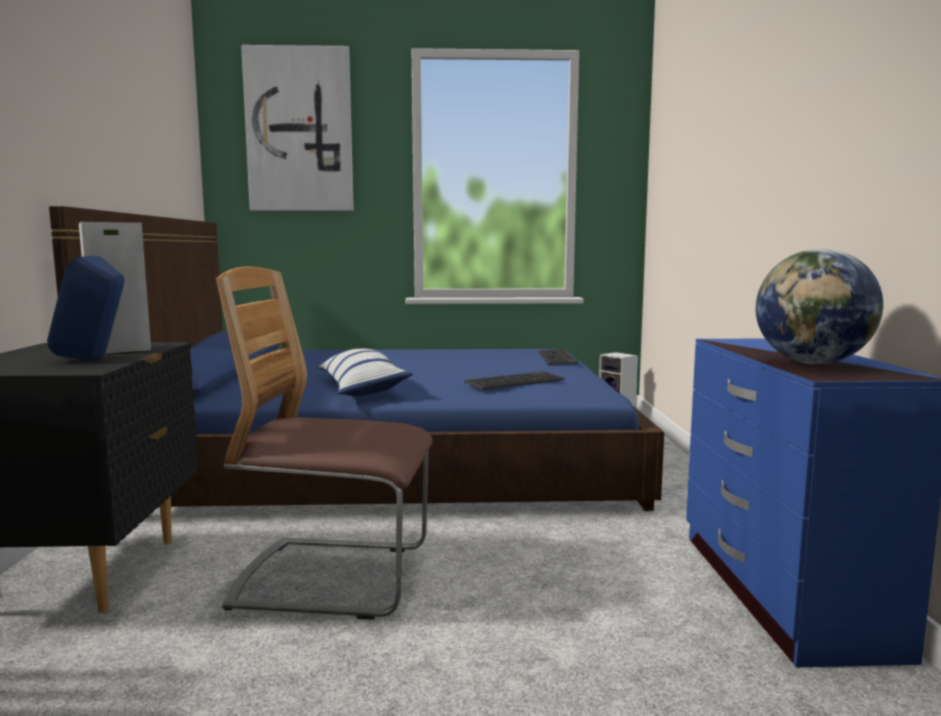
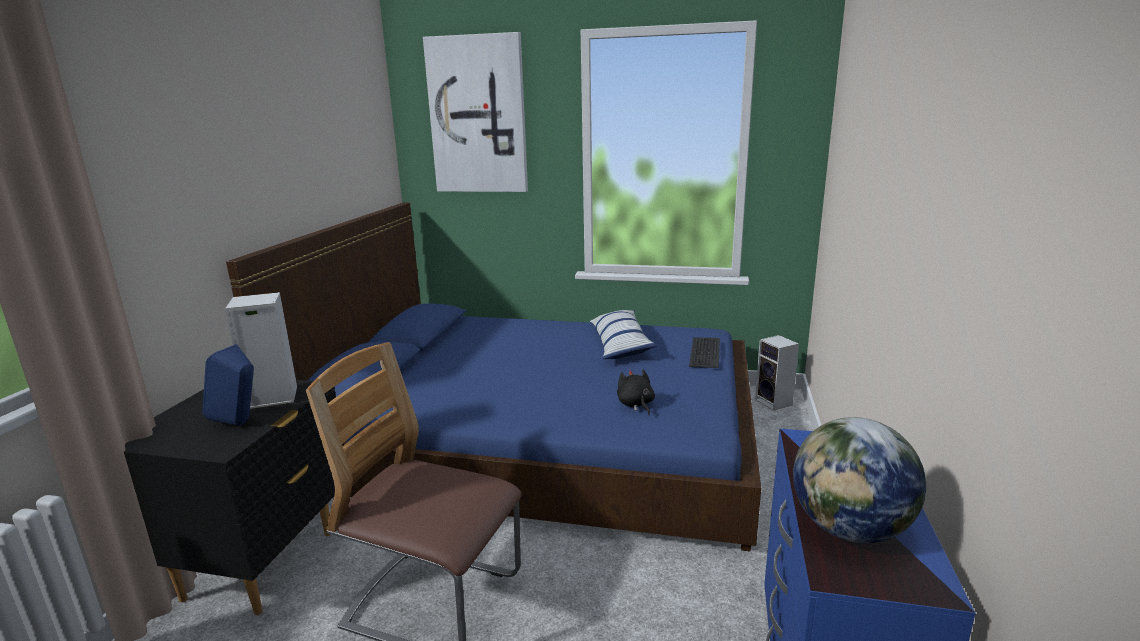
camera: 15 degrees right, 10 degrees up
(361, 387) = (497, 399): pillow -> pillow (620, 344)
(515, 382) = (636, 405): keyboard -> black plush toy

